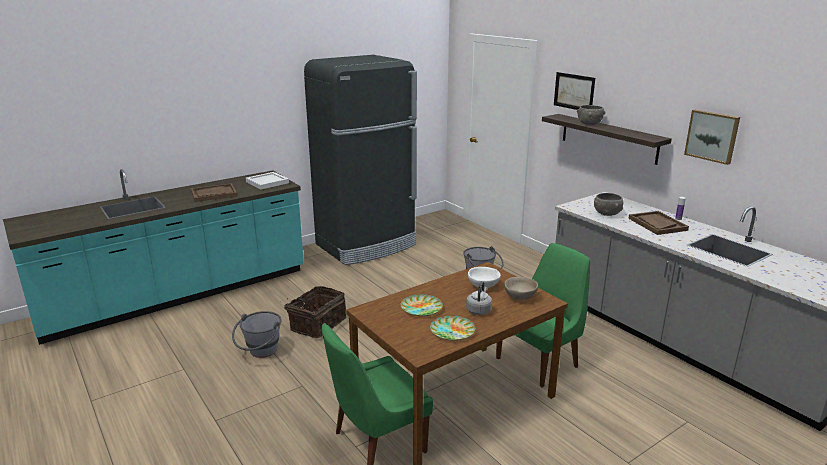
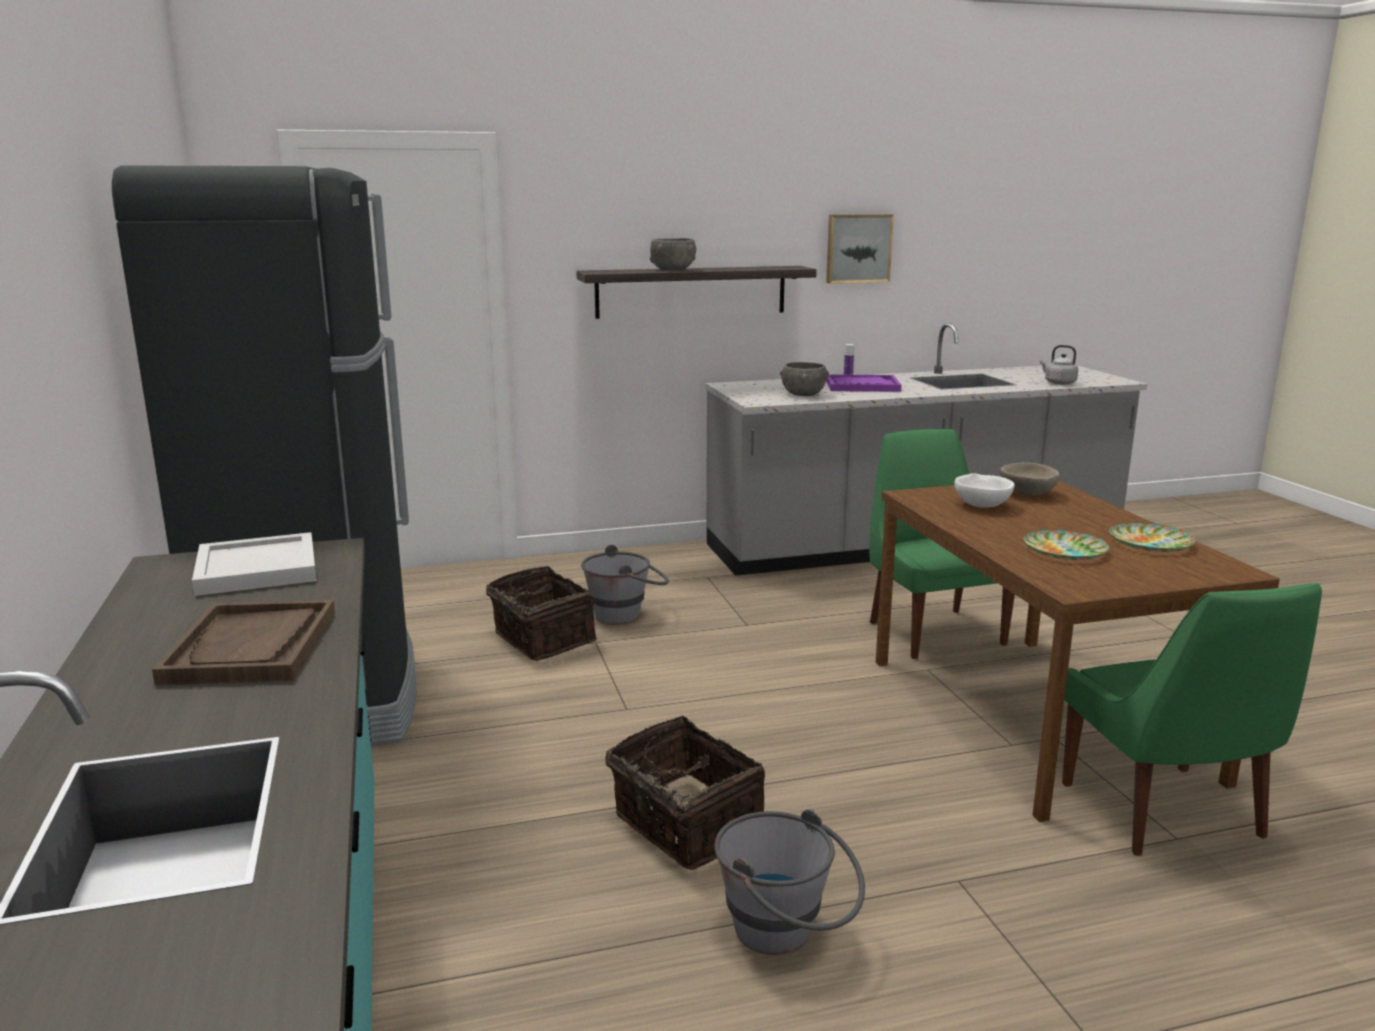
camera: 70 degrees left, 5 degrees down
(441, 268) = (541, 639): none -> basket
(479, 310) = (1074, 519): grey kettle -> grey kettle (1058, 383)
(574, 91) = (606, 222): picture -> none
(657, 224) = (862, 386): brown tray -> purple tray

